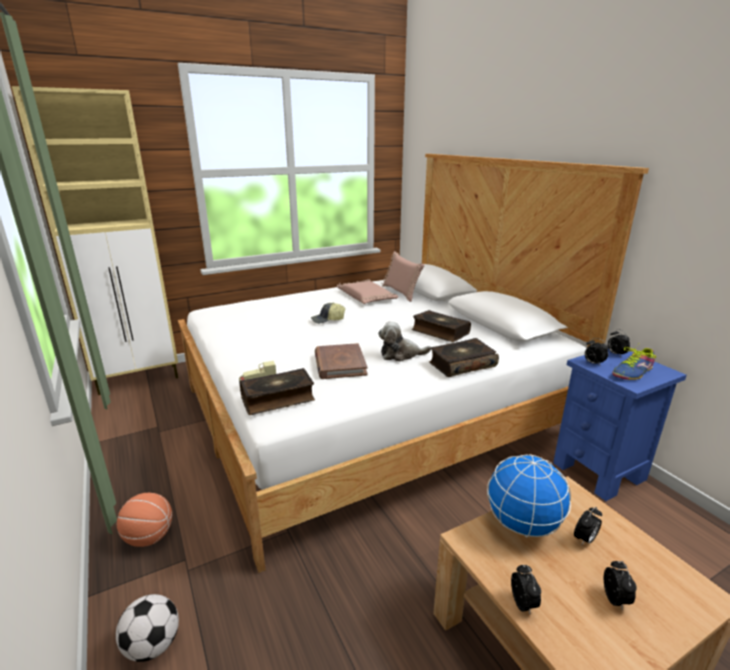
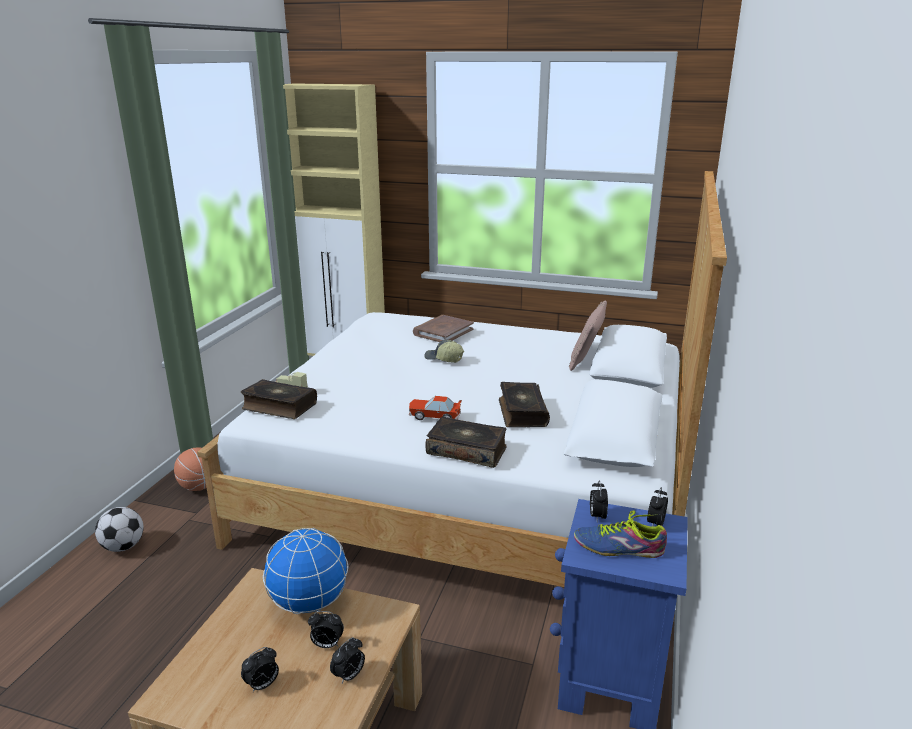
camera: 45 degrees right, 0 degrees up
(339, 364) = (370, 401): brown book -> brown book (443, 332)
(366, 296) = (539, 348): beige pillow -> none
(400, 354) = (434, 416): plush toy -> toy car
(523, 604) = (211, 636): alarm clock -> alarm clock (349, 676)

